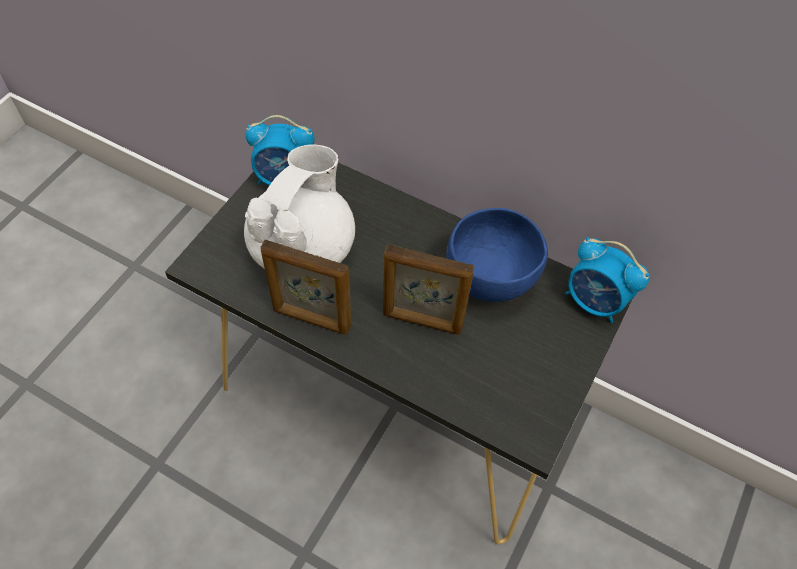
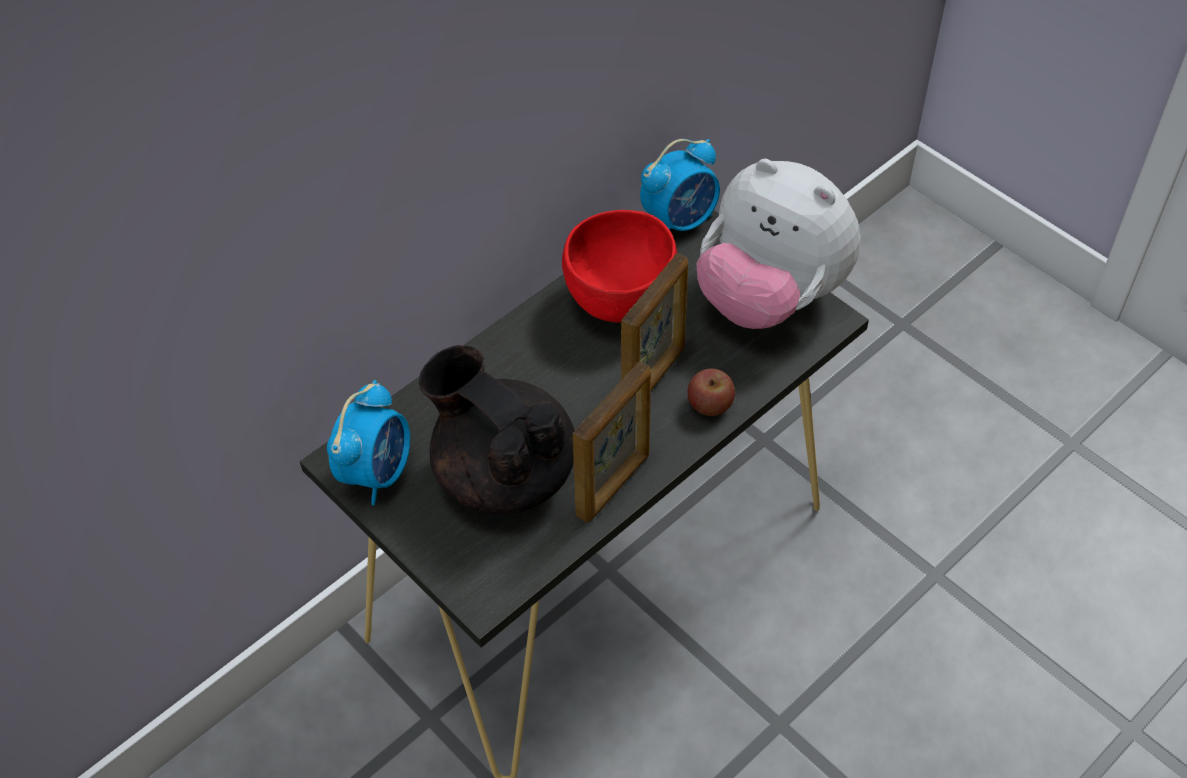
camera: 70 degrees left, 5 degrees down
(304, 248) = (503, 472): white teapot -> black teapot
(408, 367) = (710, 404): none -> apple
(491, 279) = (619, 299): blue bowl -> red bowl
(539, 388) = (770, 297): none -> plush toy

